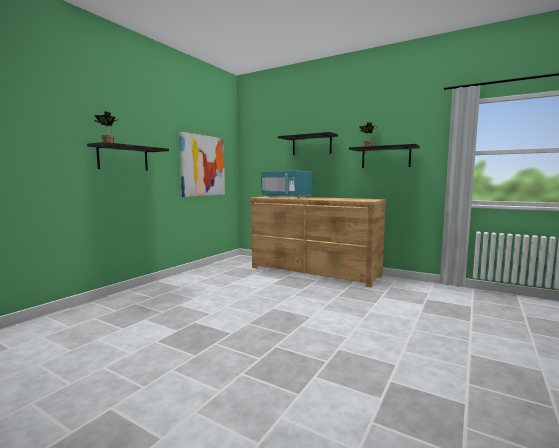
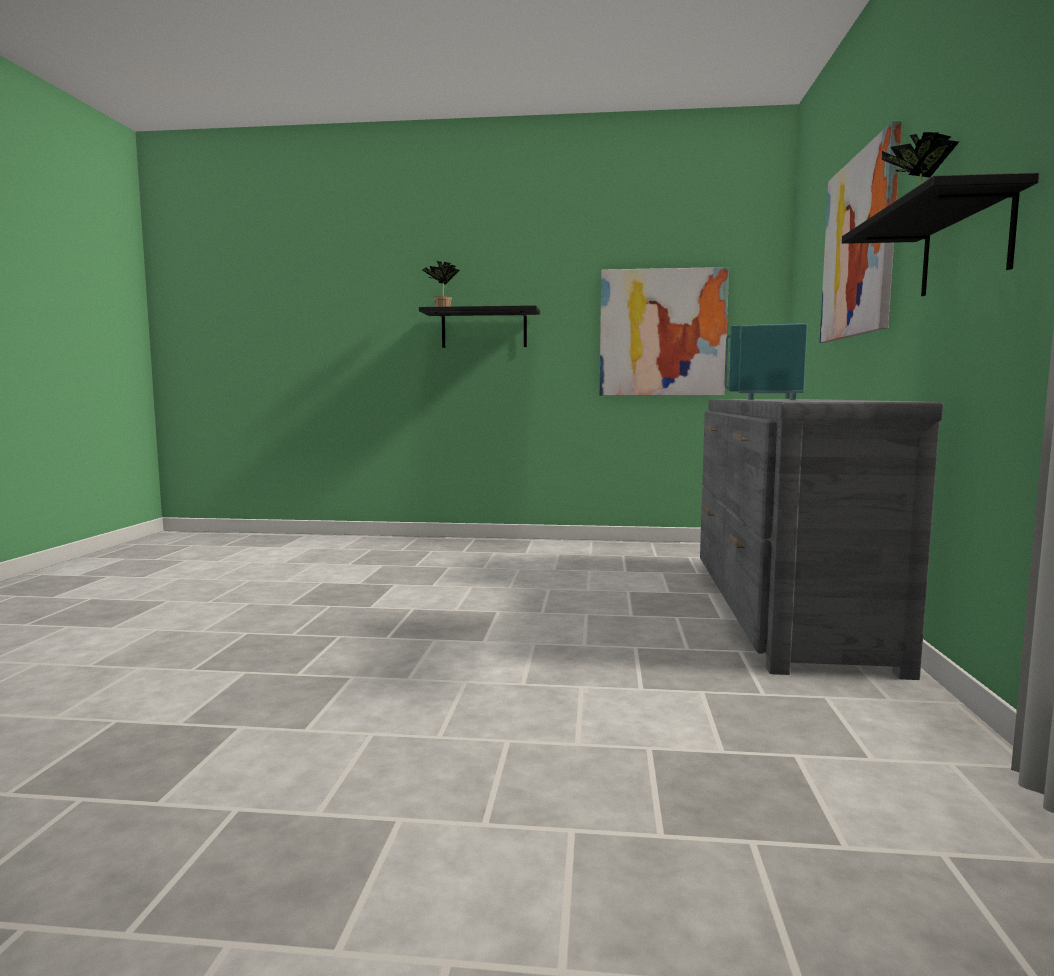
camera: 65 degrees right, 0 degrees up
(311, 145) = (859, 246): black shelf -> picture
(314, 272) = (782, 608): brown dresser -> grey dresser

